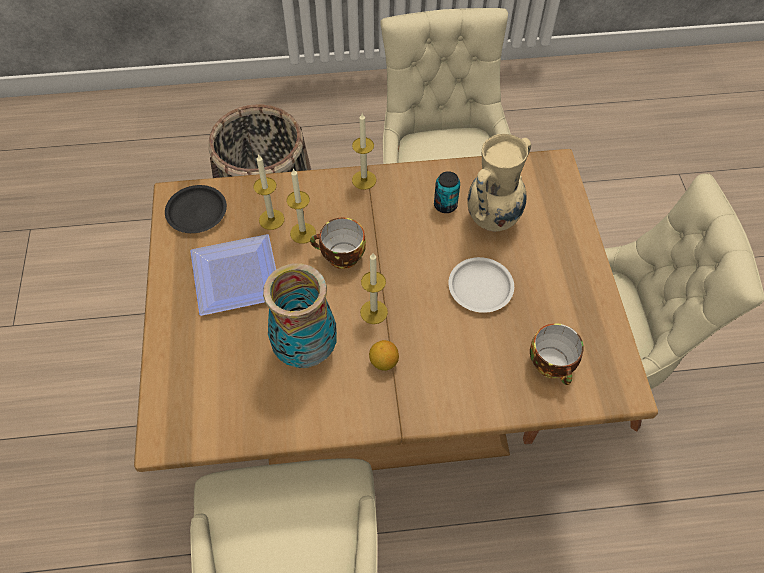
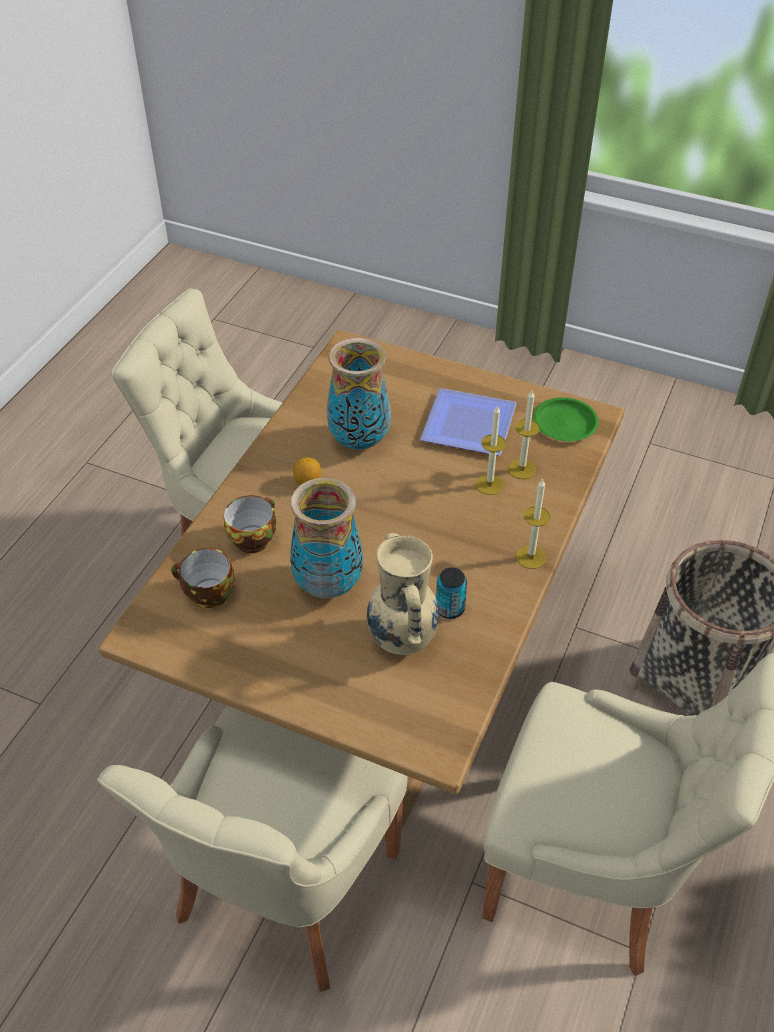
camera: 120 degrees right, 10 degrees down
(197, 212) = (565, 424): black plate -> green plate
(340, 257) = (441, 500): cup -> cup (253, 537)
(374, 312) = (362, 497): candle -> none
(480, 288) = (327, 584): white plate -> vase

